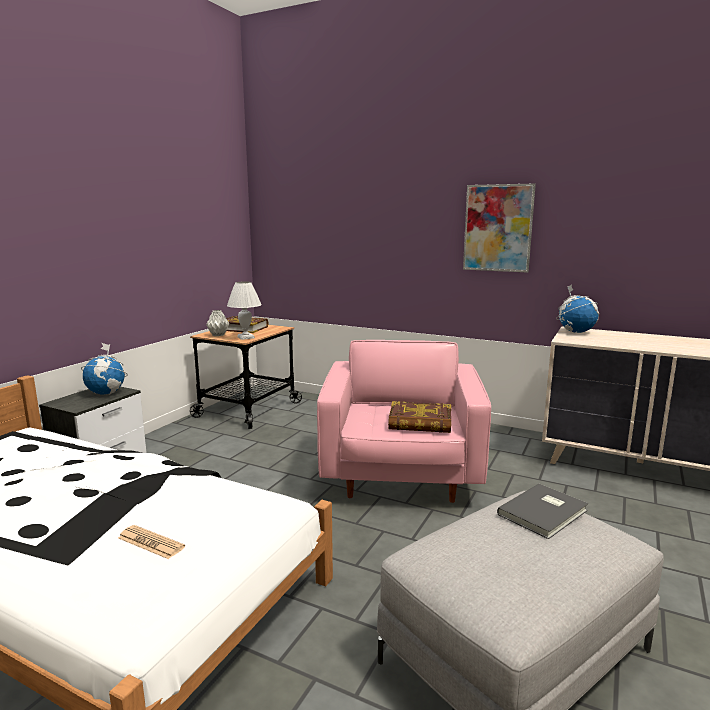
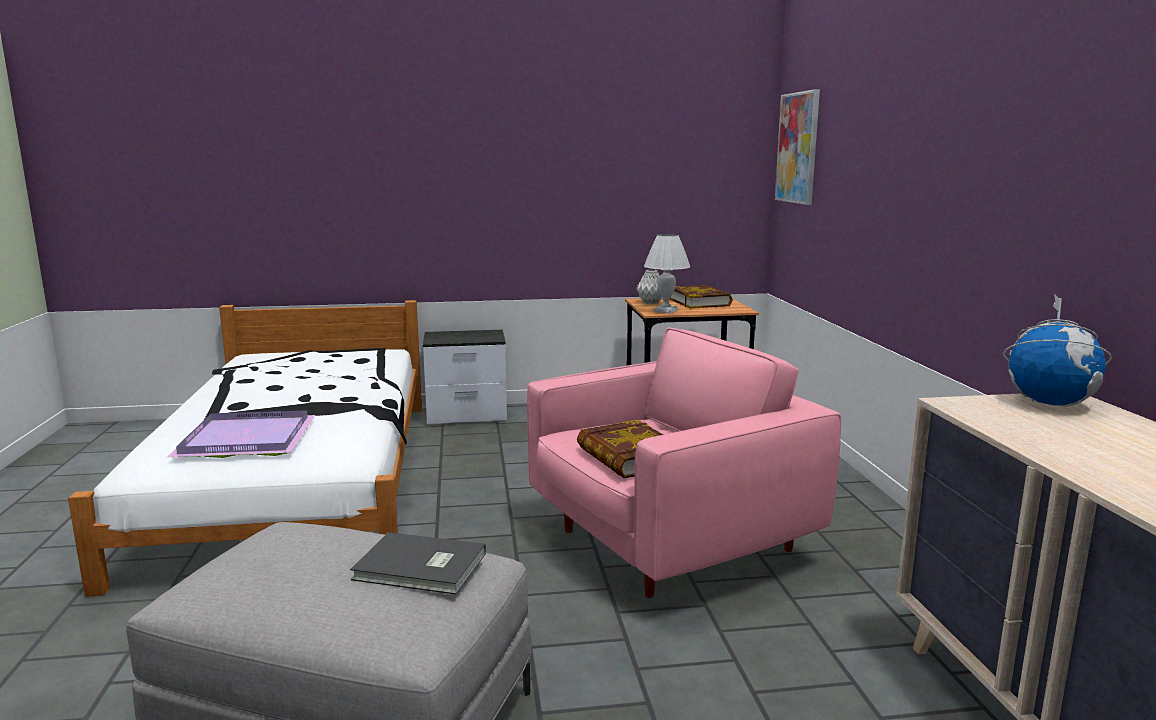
camera: 55 degrees right, 0 degrees up
(106, 393) = (479, 336): globe -> none
(151, 543) = (245, 439): newspaper -> purple tray
(498, 228) = (1011, 167): picture -> picture (798, 148)

